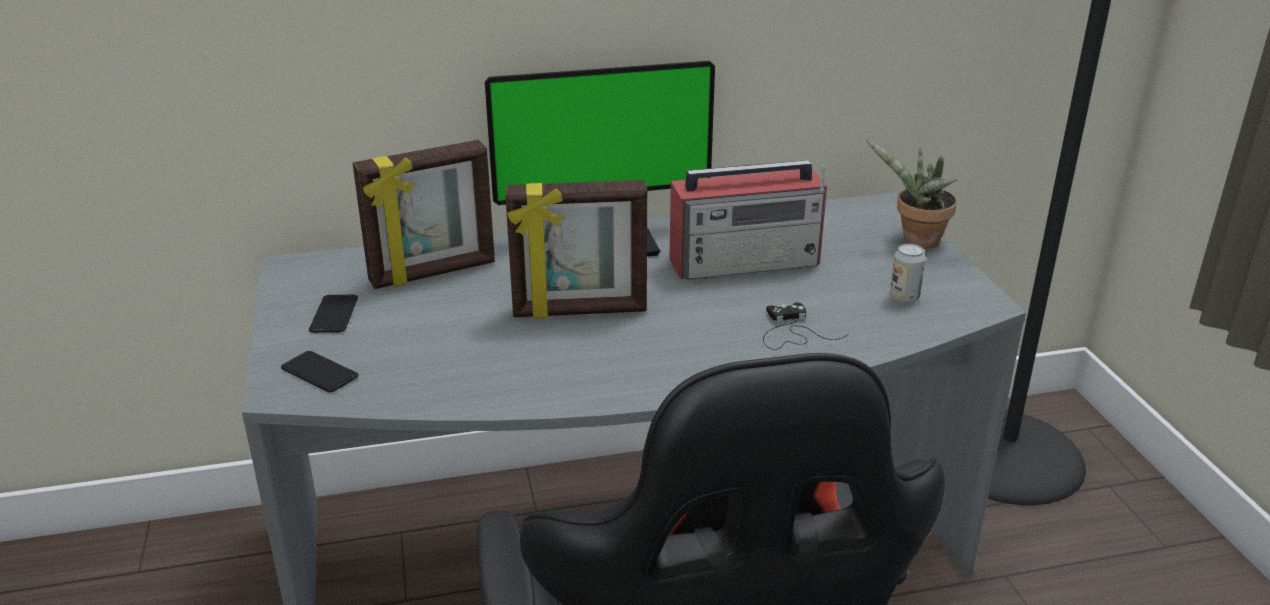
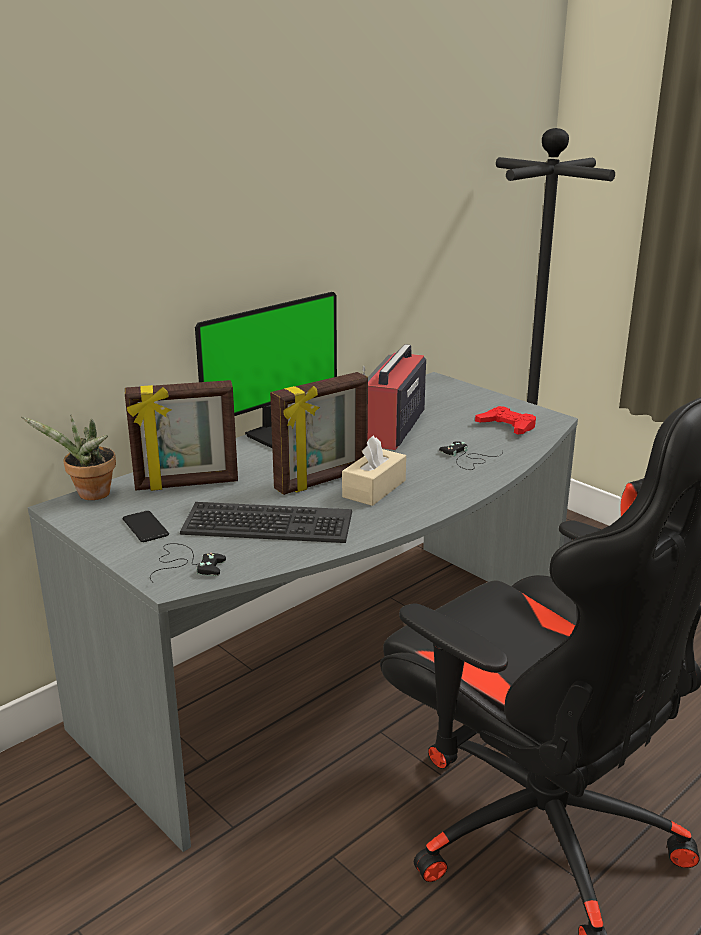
camera: 30 degrees left, 5 degrees down
(319, 373) = (185, 564): phone -> black game controller
(433, 273) = (186, 484): picture frame -> picture frame turned 45 degrees clockwise
(454, 351) = (267, 525): none -> keyboard
(626, 340) = (374, 489): none -> beige tissue box
(747, 262) = (392, 428): radio -> radio turned 150 degrees clockwise
(904, 298) = (507, 426): can -> red game controller
(916, 242) = (477, 395): potted plant -> potted plant (90, 495)

